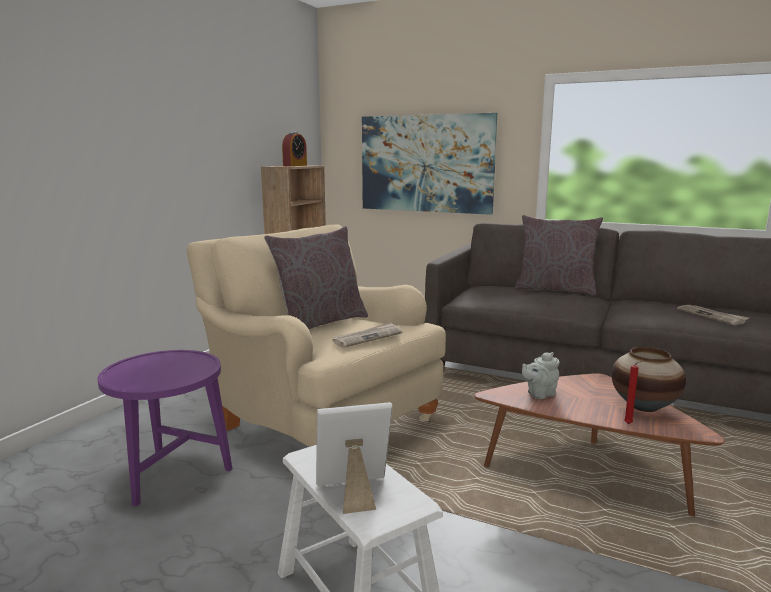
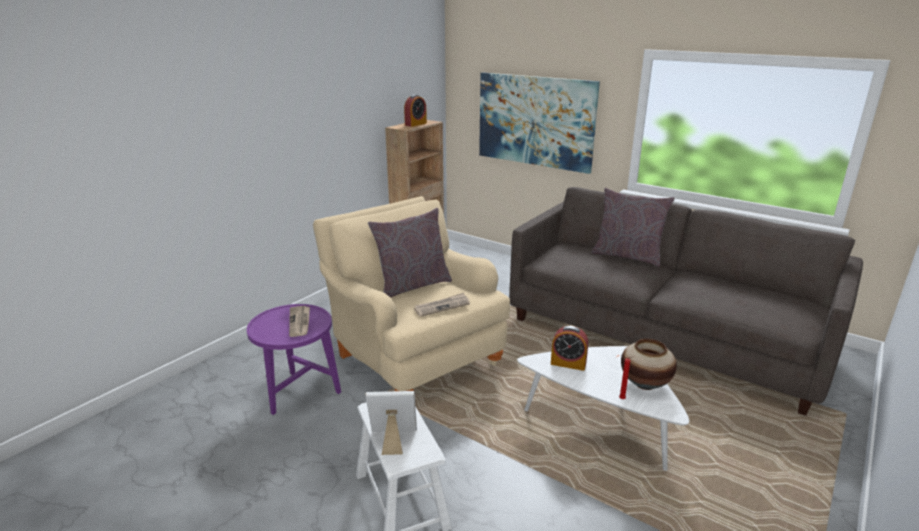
camera: 10 degrees right, 10 degrees up
(539, 394) = (568, 363): grey teapot -> alarm clock
(585, 473) = (601, 425): brown coffee table -> white coffee table
(712, 316) = (746, 302): newspaper -> newspaper (300, 322)

